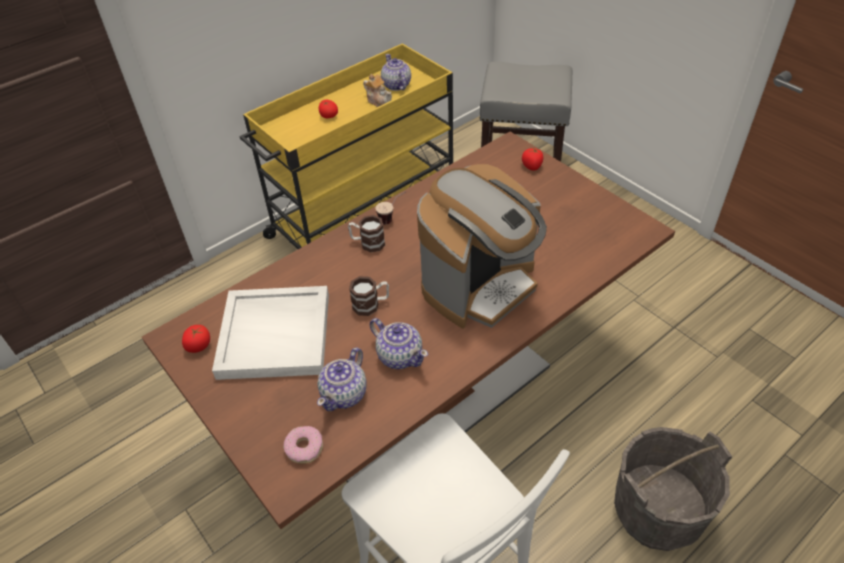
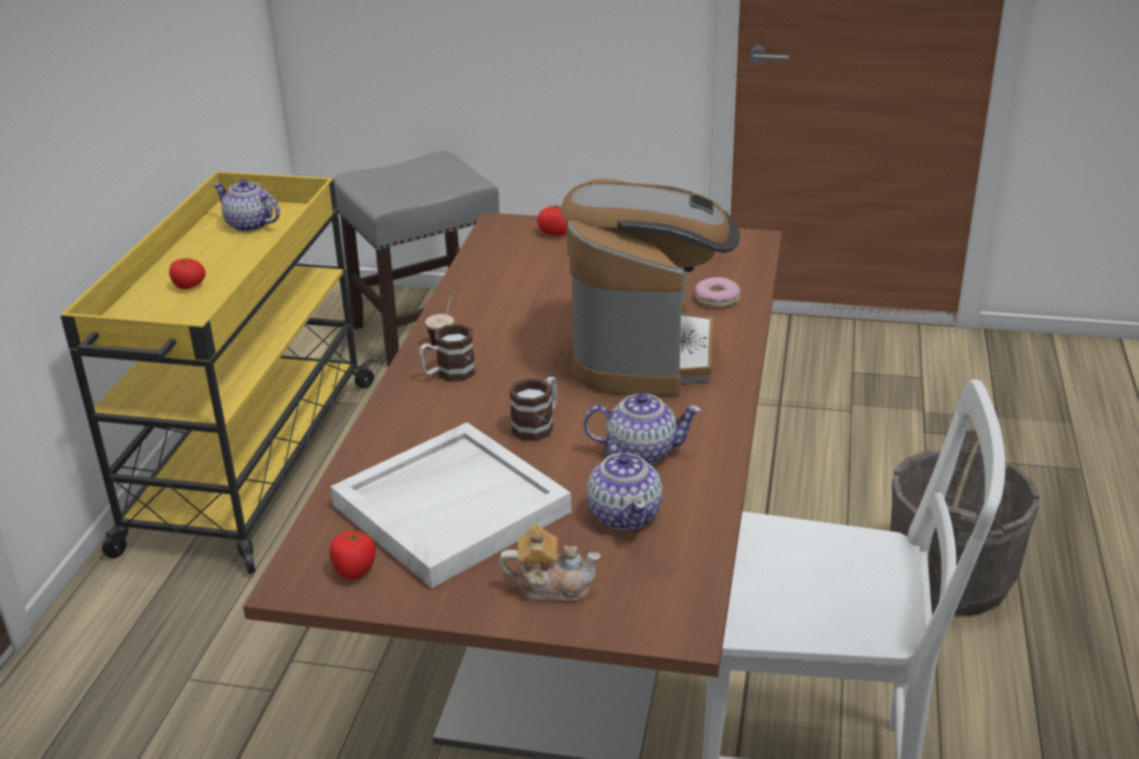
camera: 40 degrees left, 15 degrees down
(304, 448) = (648, 584): donut -> donut (717, 299)
(379, 101) = (247, 247): teapot -> teapot (551, 586)

